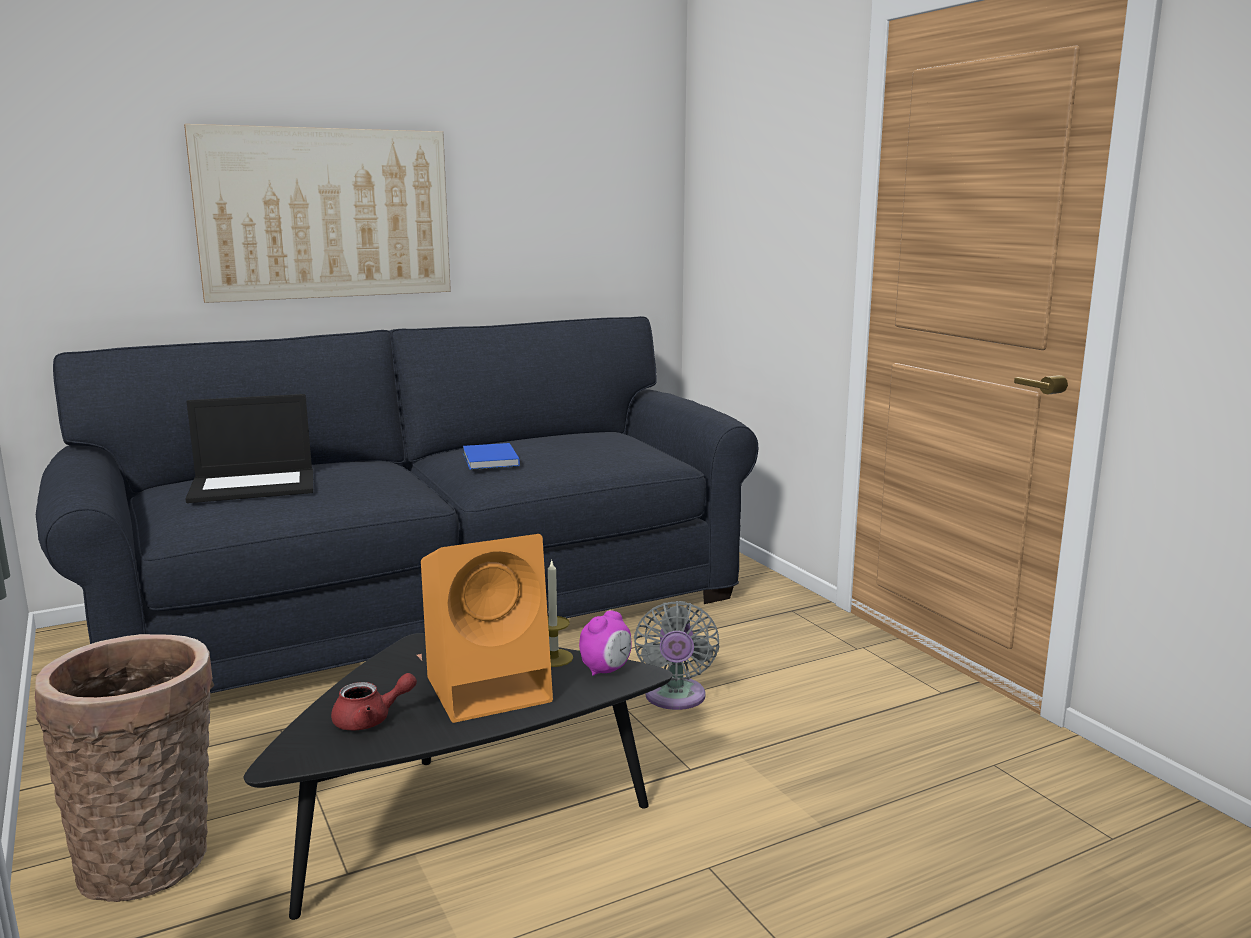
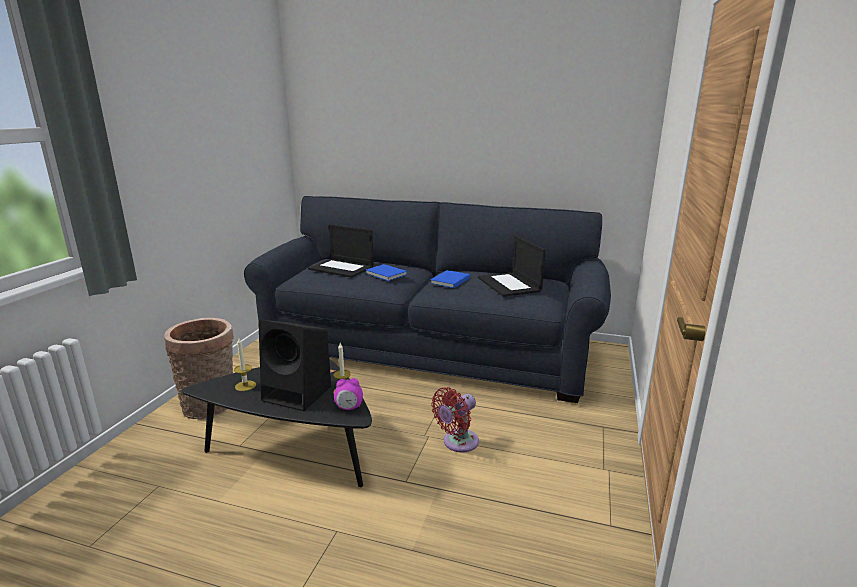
camera: 45 degrees right, 5 degrees up
(326, 214) = (428, 139): picture -> none
(365, 475) = (386, 274): none -> blue book
(370, 720) = (245, 386): red teapot -> candle
(492, 688) = (299, 393): orange speaker -> black speaker
(583, 445) = (510, 284): none -> laptop
(675, 698) = (457, 443): grey fan -> red fan

